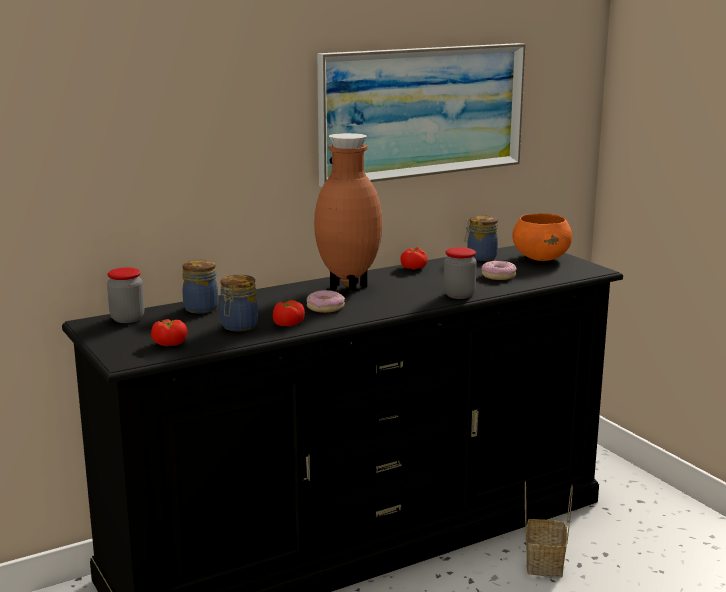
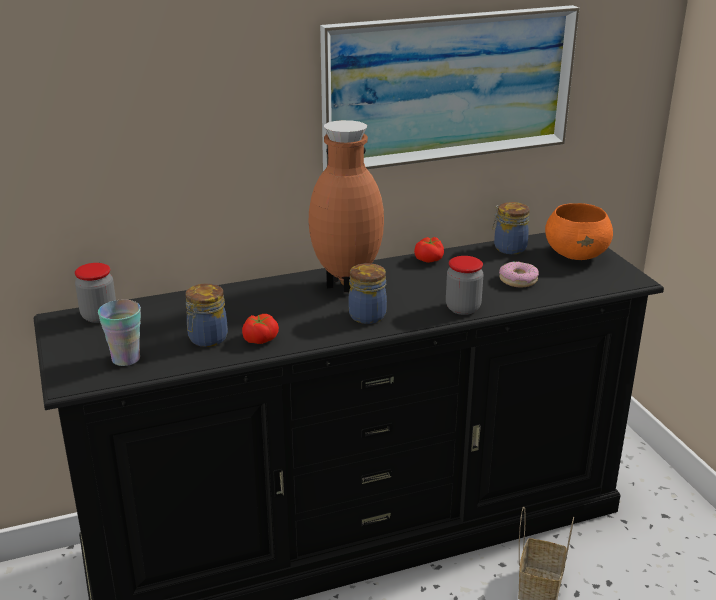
camera: 10 degrees right, 10 degrees up
(170, 343) = (126, 359): tomato -> cup
(201, 308) = (180, 305): jar -> jar (367, 315)
(325, 307) = (310, 316): donut -> none

